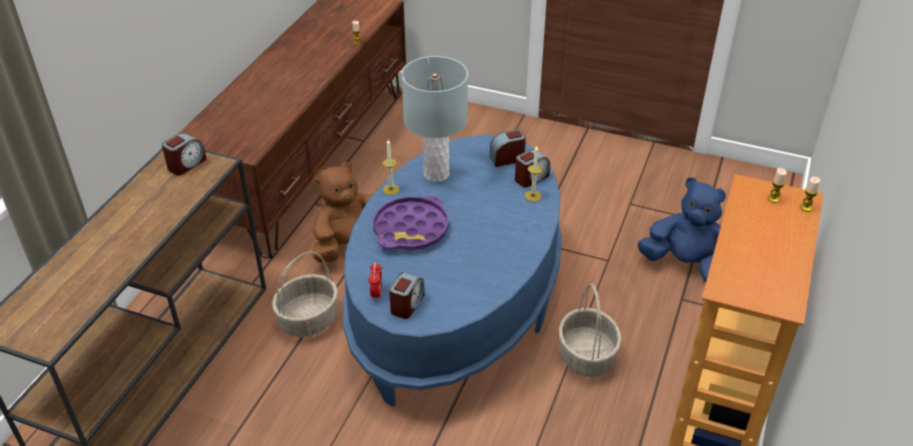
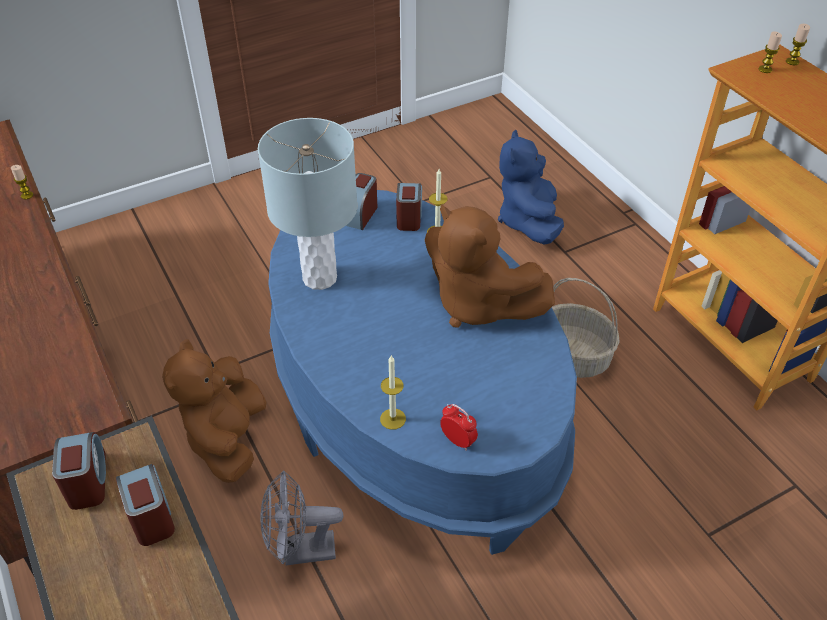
camera: 50 degrees left, 5 degrees up
(308, 320) = (300, 552): basket -> grey fan
(391, 189) = (300, 327): candle -> candle (393, 419)
(407, 304) = (501, 425): alarm clock -> alarm clock (151, 515)
(411, 229) = (385, 350): purple tray -> none
(492, 245) = (477, 304): none -> brown plush toy
(686, 264) = (528, 221): blue plush toy -> blue plush toy turned 60 degrees counterclockwise

